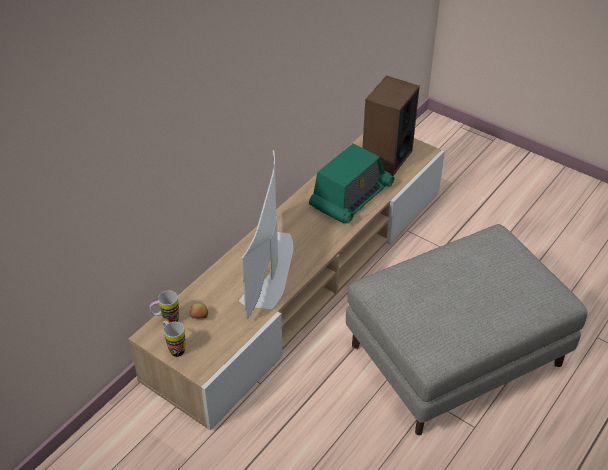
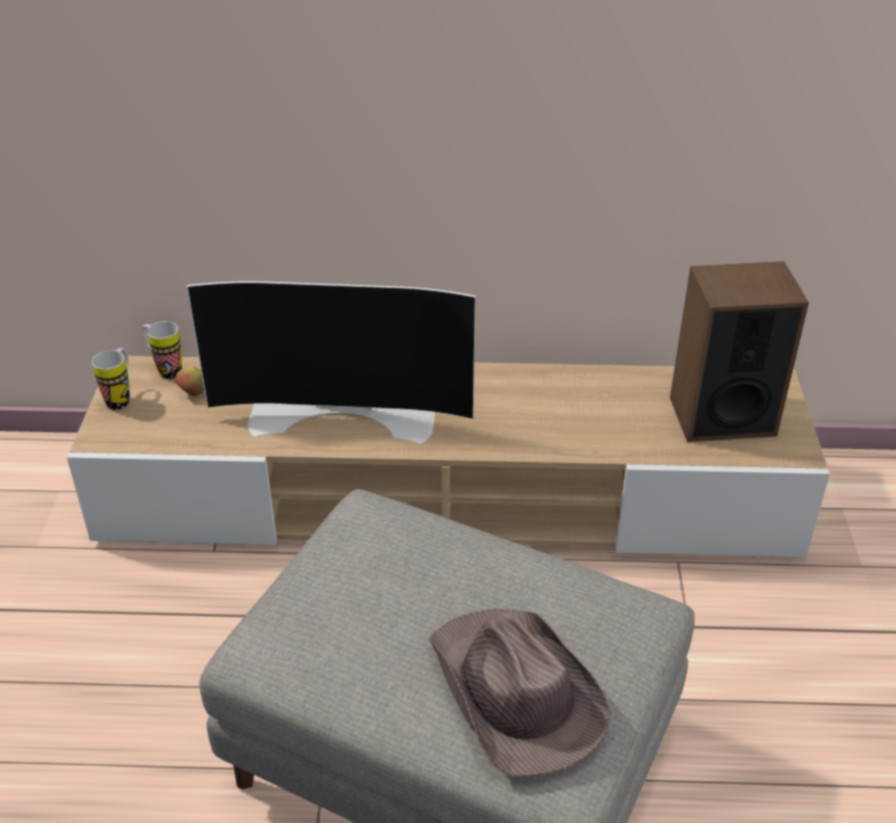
camera: 55 degrees right, 5 degrees down
(271, 269) = (344, 413): television -> television turned 150 degrees counterclockwise
(351, 197) = (582, 420): radio -> none
(515, 289) = (514, 693): none -> brown hat

